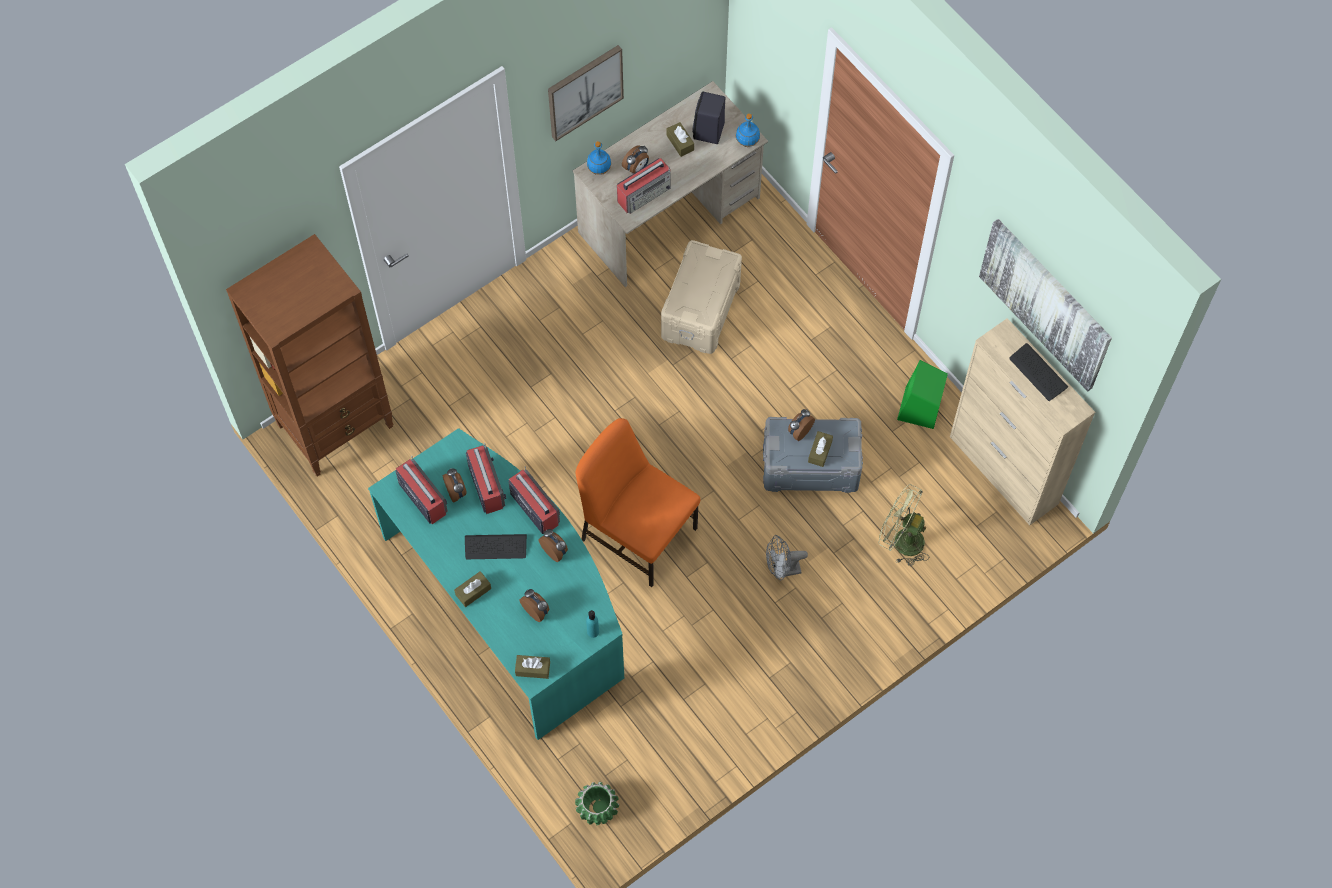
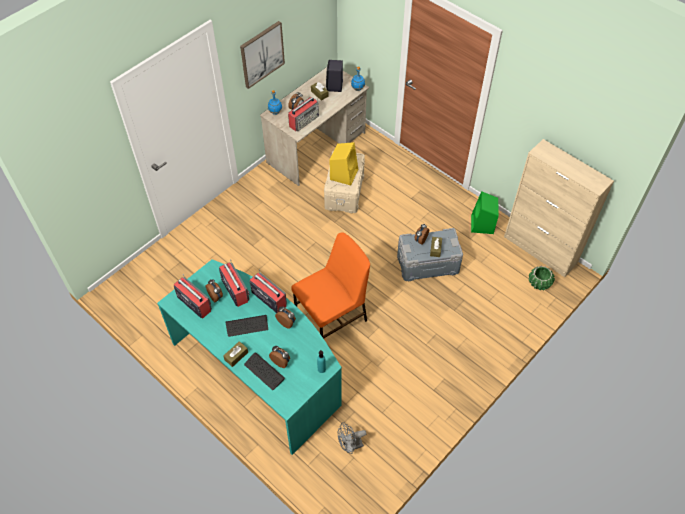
camera: 10 degrees left, 10 degrees down
(336, 425) = (136, 283): brown bookcase -> none
(533, 669) = (285, 400): brown tissue box -> none
(598, 808) = (340, 493): green planter -> green planter (539, 283)
(638, 532) = (332, 316): orange chair -> orange chair turned 120 degrees clockwise
(700, 288) = (344, 174): none -> yellow speaker
(782, 570) = (425, 325): grey fan -> grey fan (350, 446)
(901, 540) = (492, 297): green fan -> none
(1038, 373) = (571, 164): keyboard -> keyboard (264, 371)
(1045, 304) = (575, 113): picture -> none

